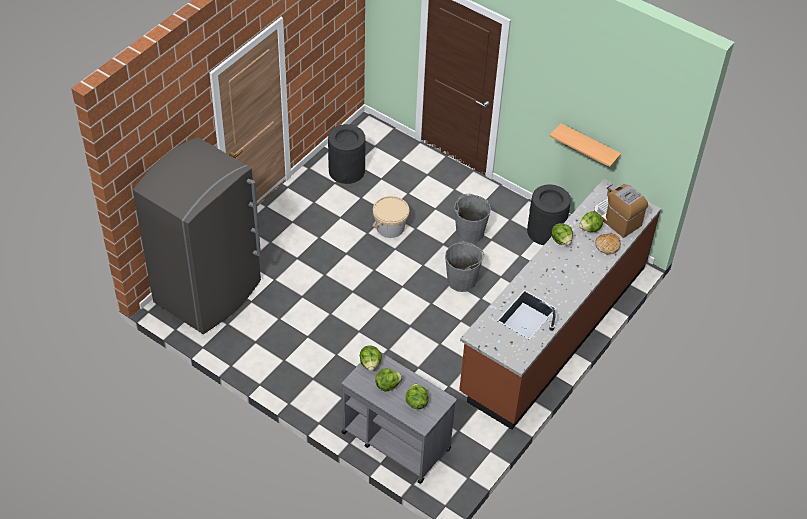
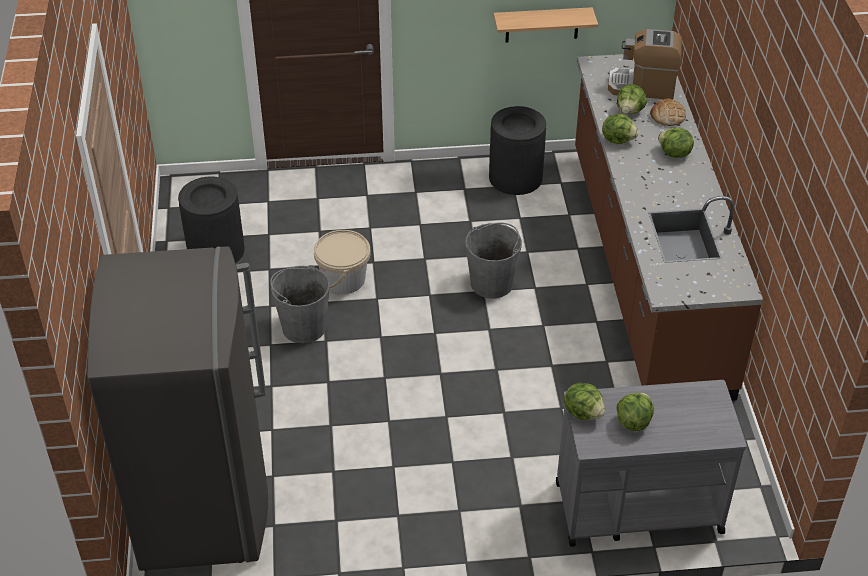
camera: 40 degrees left, 5 degrees down
(416, 402) = (689, 416): lettuce -> lettuce (674, 154)
(469, 232) = (438, 228): grey bucket -> grey bucket (303, 327)

